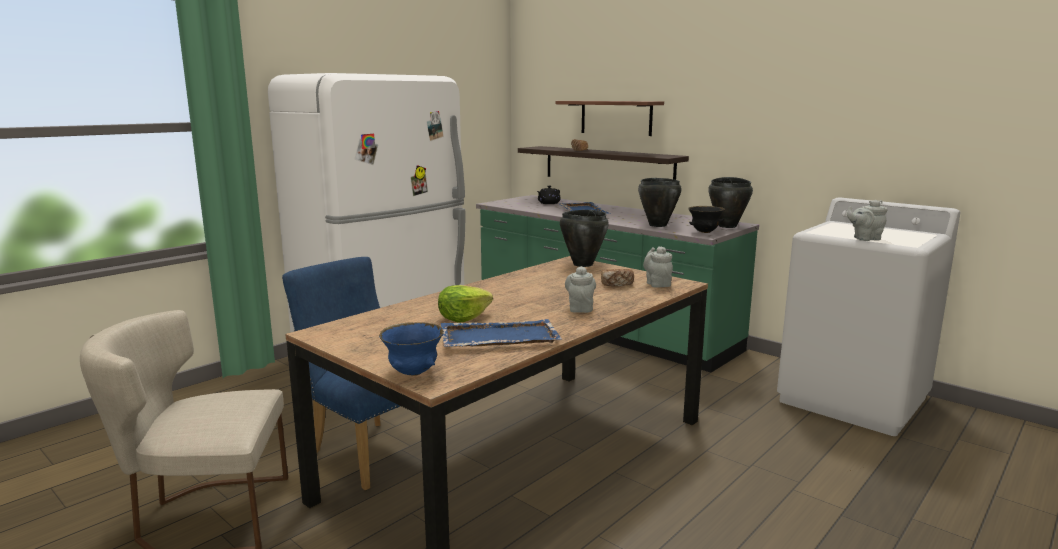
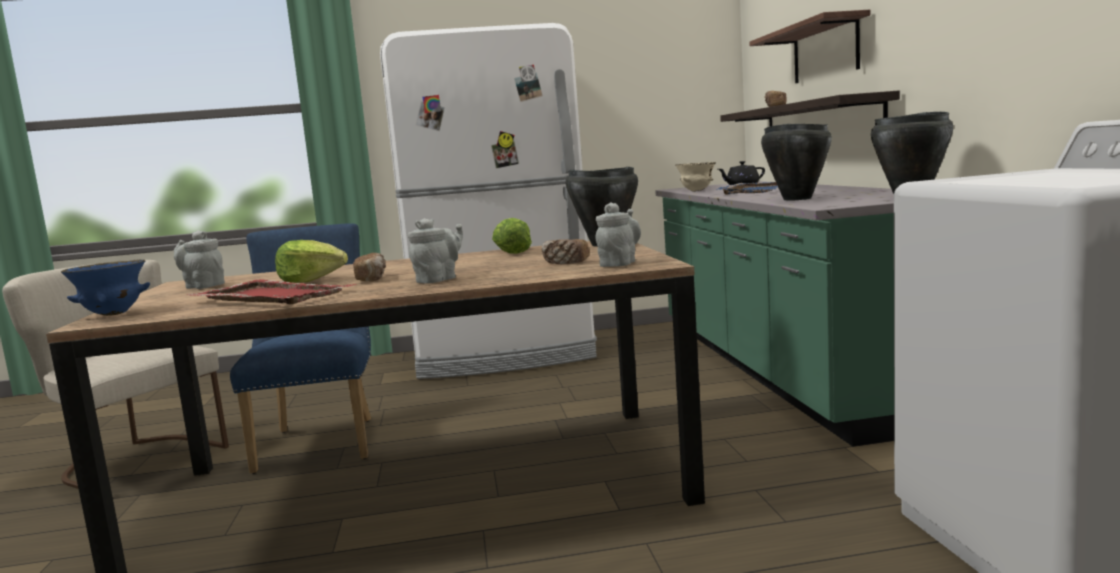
camera: 40 degrees right, 5 degrees down
(498, 337) = (271, 296): blue tray -> red tray
(517, 311) = (371, 279): none -> bread
(529, 208) = (696, 191): none -> beige bowl
(533, 275) = (512, 252): none -> lettuce
(705, 232) = (838, 203): black bowl -> none
(865, 239) = (1005, 182): grey teapot -> grey teapot (203, 286)

